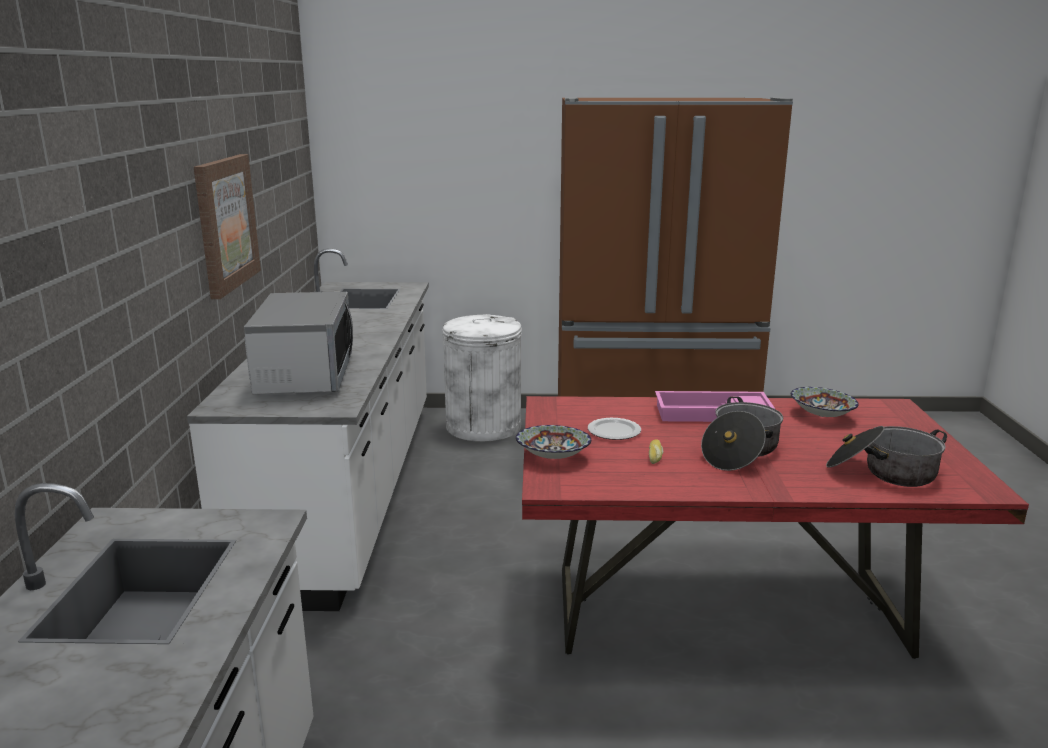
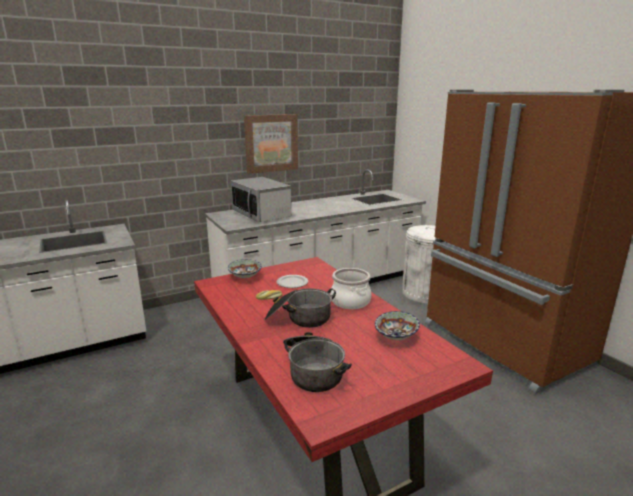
camera: 60 degrees right, 0 degrees up
(304, 376) = (261, 215): microwave -> microwave turned 90 degrees clockwise
(711, 414) = (350, 301): pink tray -> cooking pot

